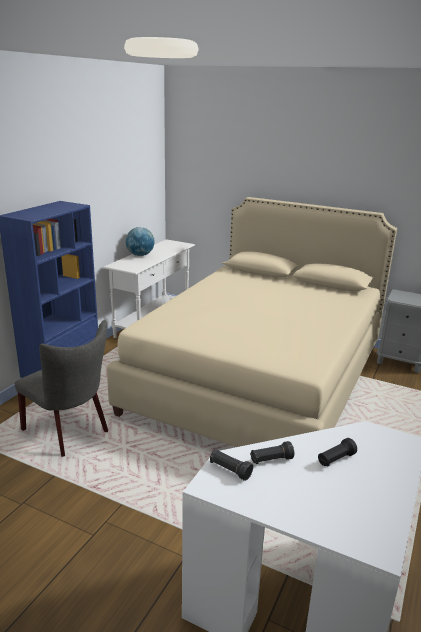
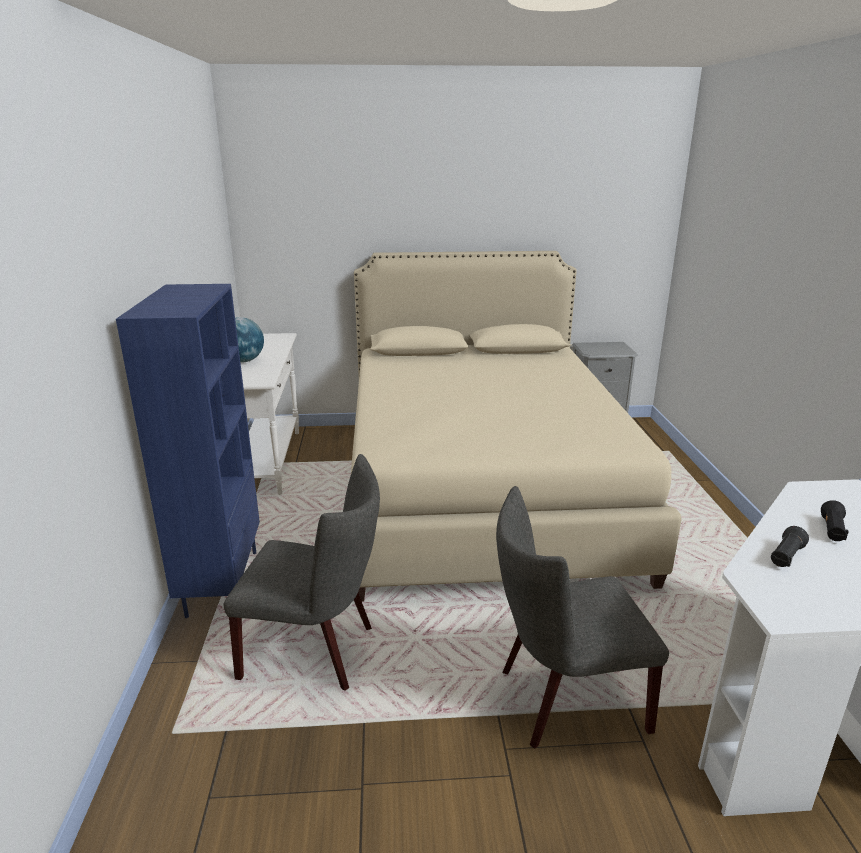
camera: 30 degrees left, 0 degrees up
(165, 514) = (563, 700): none -> grey chair
(230, 470) = (771, 586): black flashlight -> none

